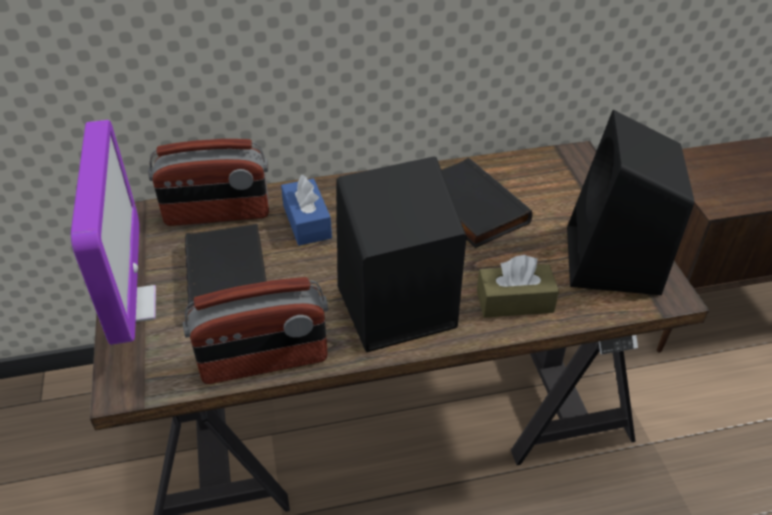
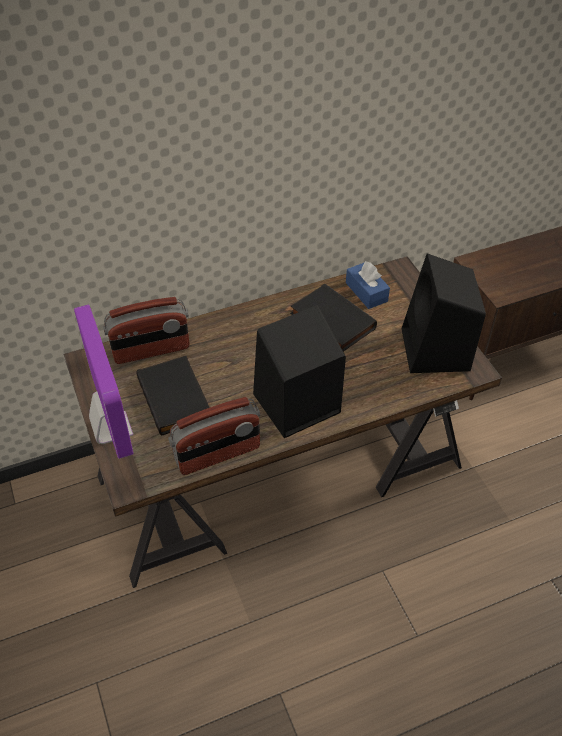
camera: 10 degrees left, 5 degrees up
(307, 222) = (218, 348): blue tissue box -> blue tissue box (366, 292)
(514, 301) = (375, 388): brown tissue box -> none

